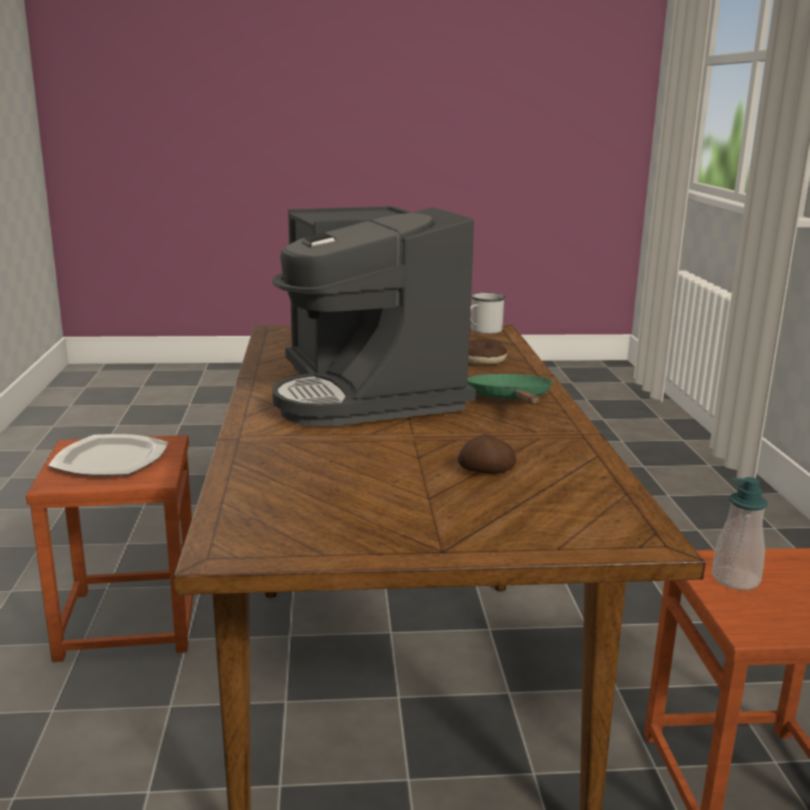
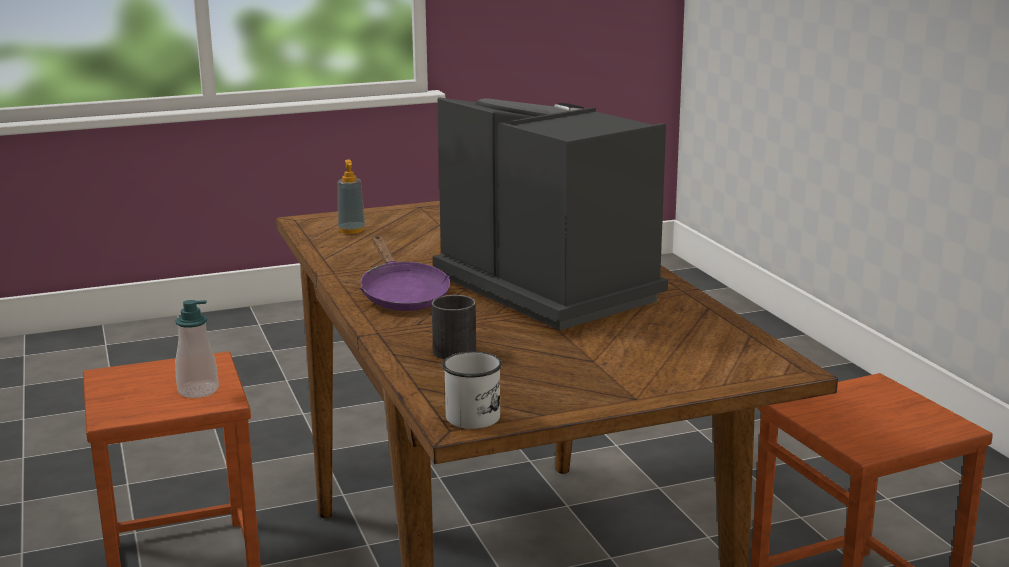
camera: 165 degrees right, 0 degrees up
(112, 459) = (878, 416): plate -> none
(483, 360) = (451, 348): donut -> black mug
(487, 472) = (407, 240): potato -> none
(511, 401) = (402, 296): green frying pan -> purple frying pan
(565, 502) = (351, 230): none -> soap dispenser

